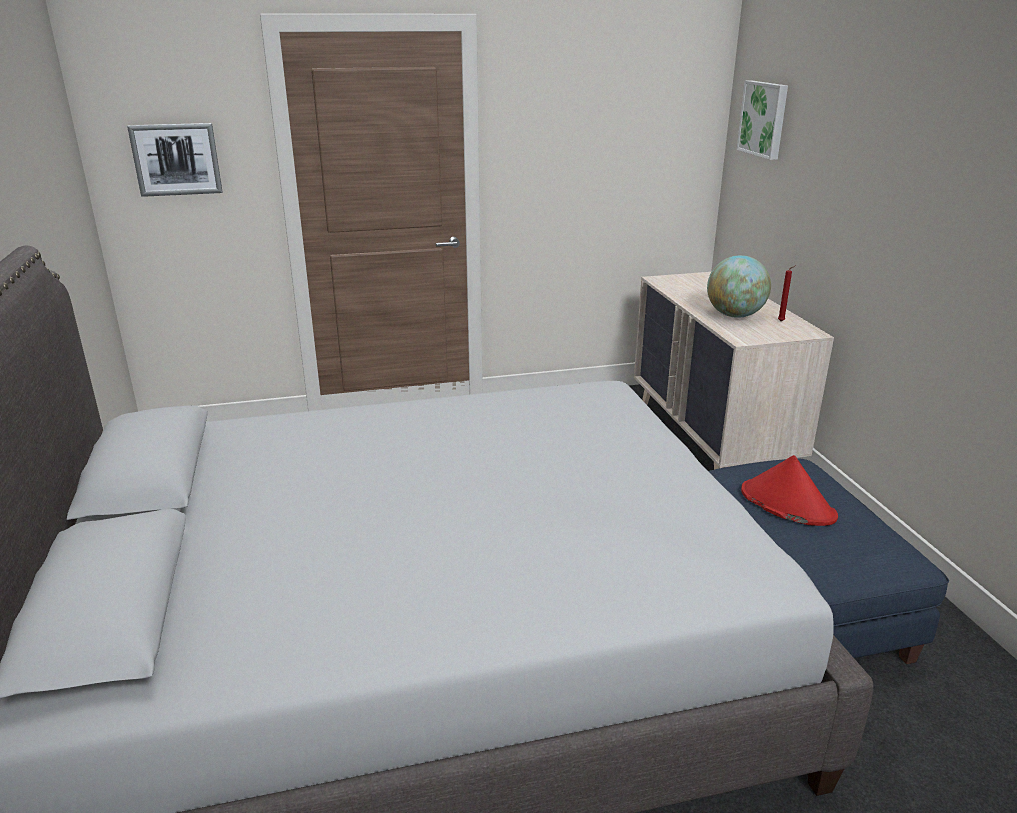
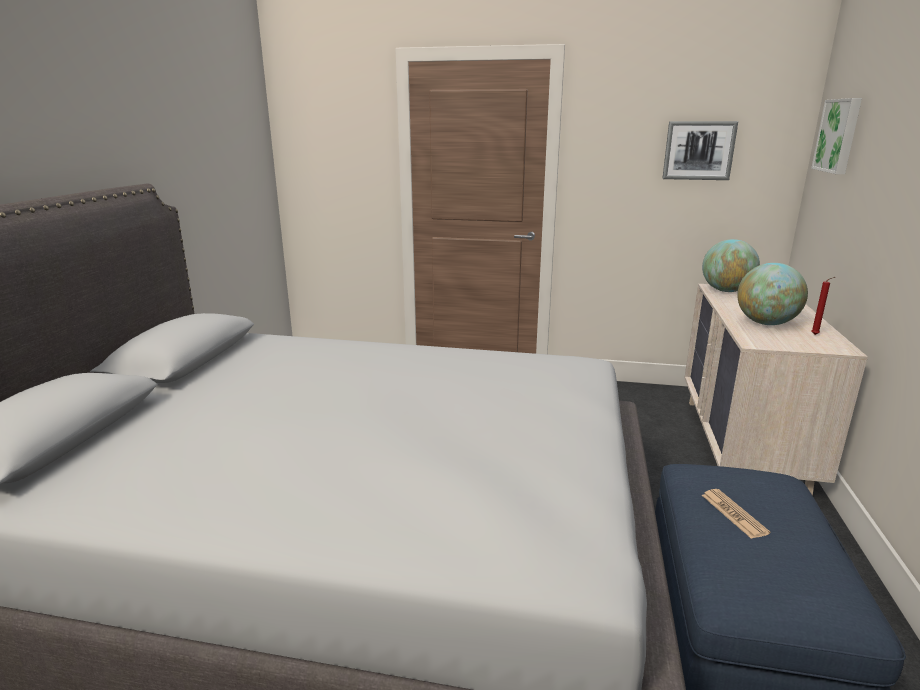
camera: 25 degrees right, 5 degrees down
(176, 159) = (331, 155): picture -> picture (698, 150)
(673, 282) = (726, 291): none -> globe
(787, 504) = (733, 514): red hat -> newspaper

